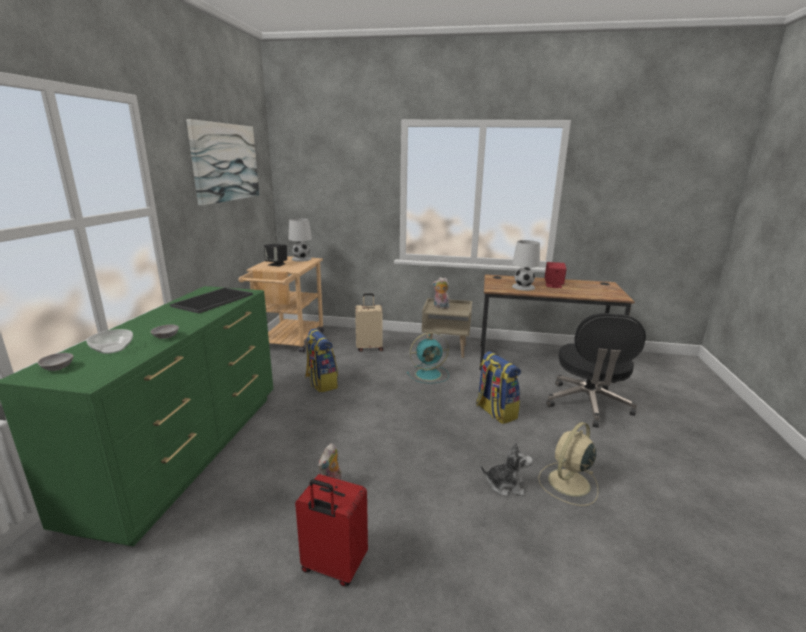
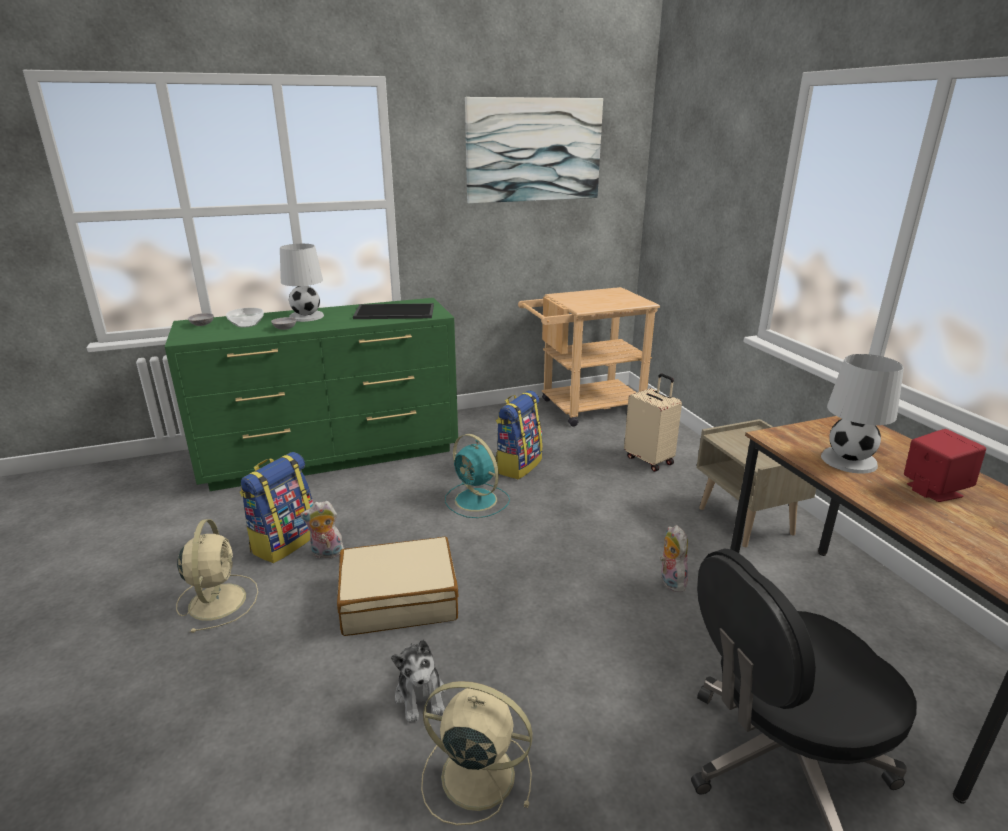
camera: 60 degrees right, 5 degrees up
(277, 264) = (586, 297): black speaker -> none
(301, 259) = (631, 298): white table lamp -> white table lamp (306, 316)
(333, 567) = (218, 600): red suitcase -> beige fan
(414, 469) = (399, 599): none -> beige suitcase
(429, 374) = (643, 533): turquoise fan -> turquoise fan (477, 500)
(440, 307) = (748, 441): plush toy -> plush toy (670, 581)
(495, 412) = (606, 633): backpack -> backpack (284, 542)

